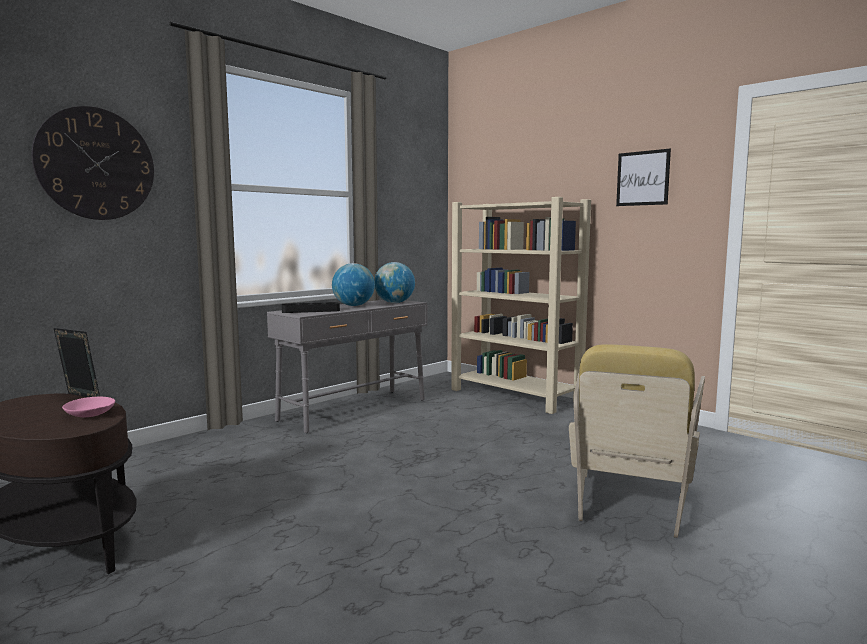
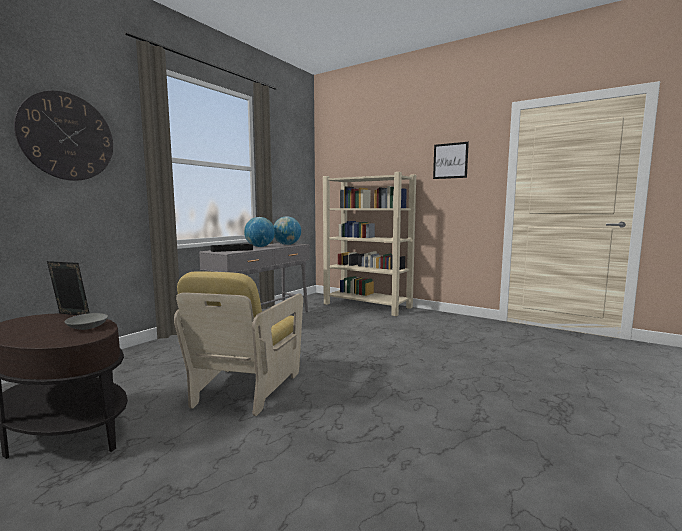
camera: 10 degrees left, 0 degrees up
(90, 415) = (88, 327): pink bowl -> grey bowl
(631, 500) = (469, 367): yellow armchair -> yellow armchair (246, 388)

